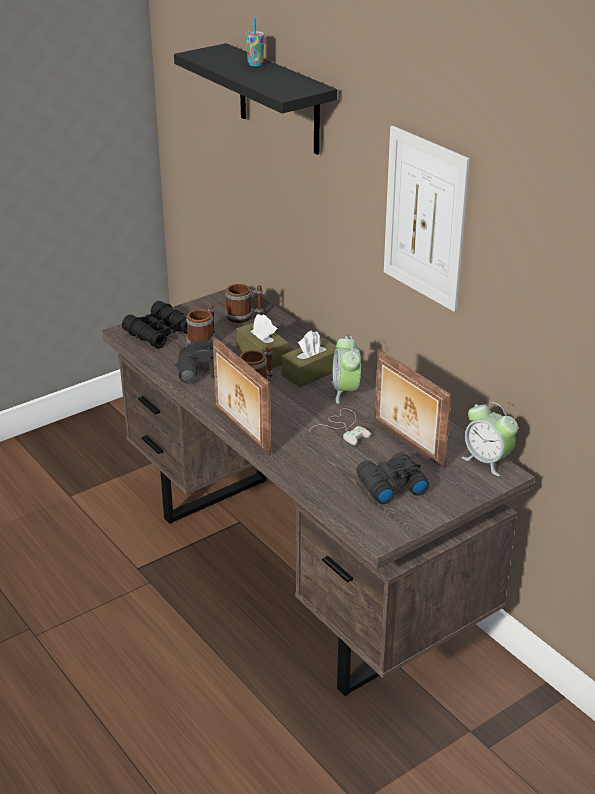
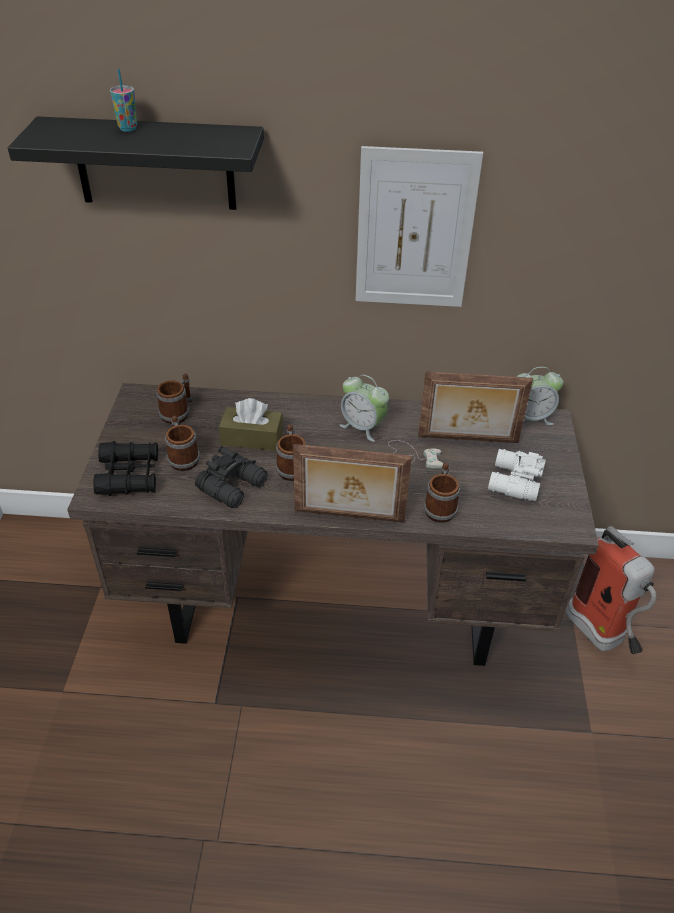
camera: 50 degrees left, 10 degrees up
(309, 464) = (440, 507): none -> mug
(311, 372) = (313, 428): brown tissue box -> none
(389, 485) = (513, 482): black binoculars -> white binoculars
(475, 761) = (601, 638): none -> fire extinguisher

